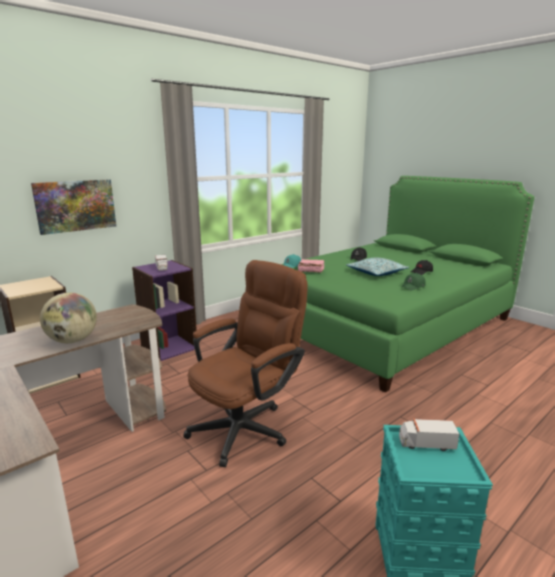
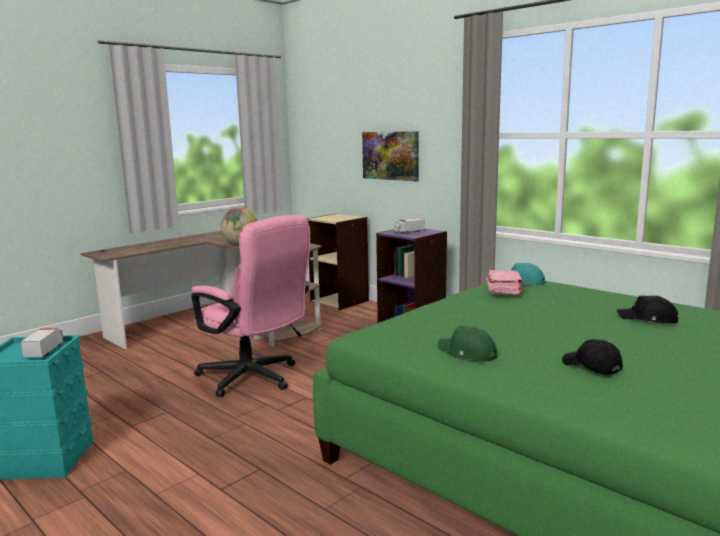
camera: 85 degrees right, 5 degrees down
(247, 426) = (255, 379): brown office chair -> pink office chair
(376, 273) = (543, 330): pillow -> none

